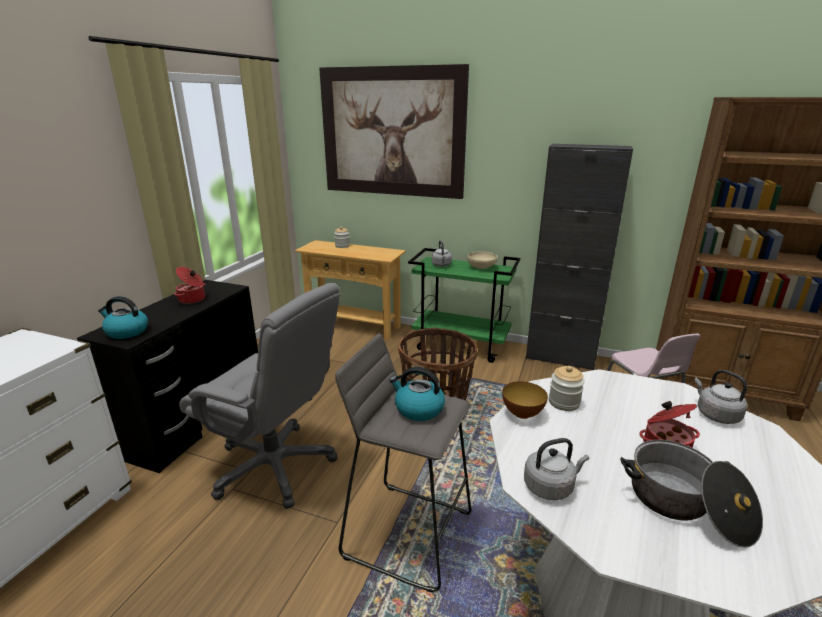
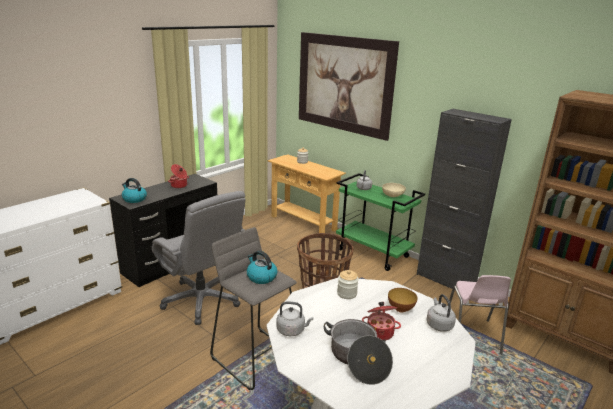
camera: 20 degrees right, 0 degrees up
(522, 414) = (314, 293): bowl -> bowl (400, 309)

